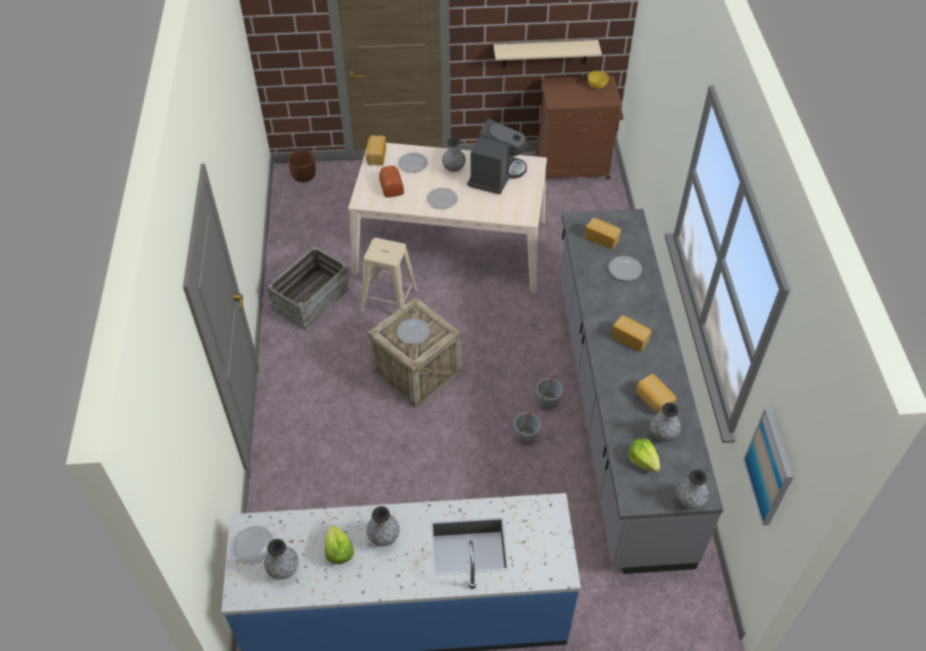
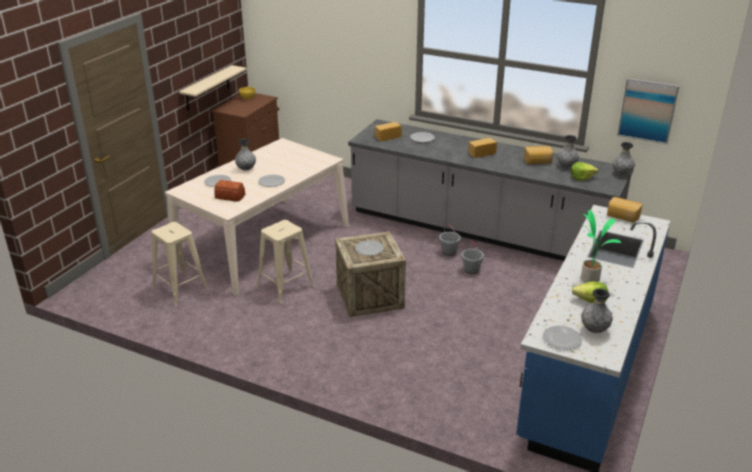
camera: 60 degrees left, 20 degrees down
(304, 176) = (90, 286): brown planter -> none
(311, 299) = (238, 324): crate -> none
(337, 232) = (180, 289): none -> beige stool
(376, 156) = (186, 193): bread -> bread (622, 217)
(384, 537) = (589, 278): grey vase -> potted plant
(495, 174) = (273, 157): coffee machine -> none

